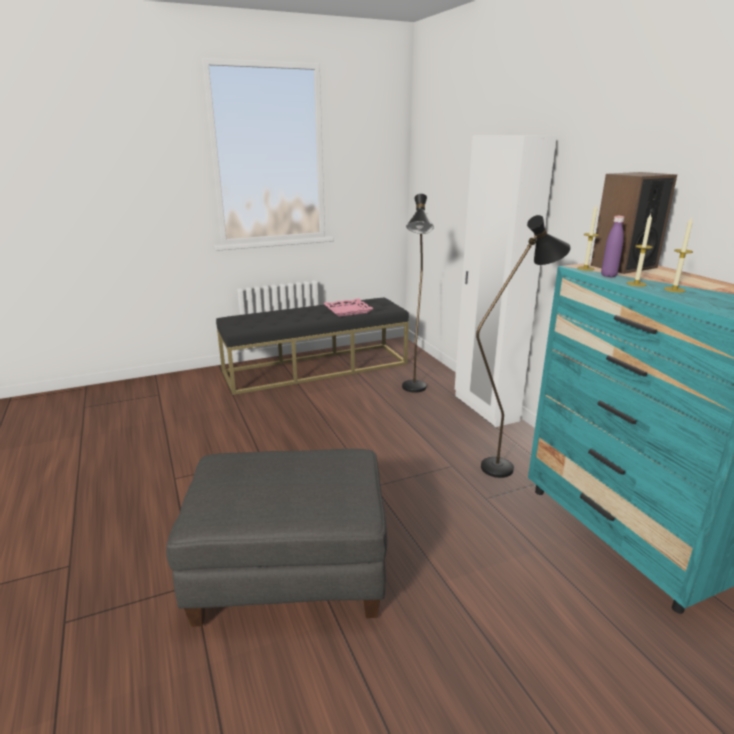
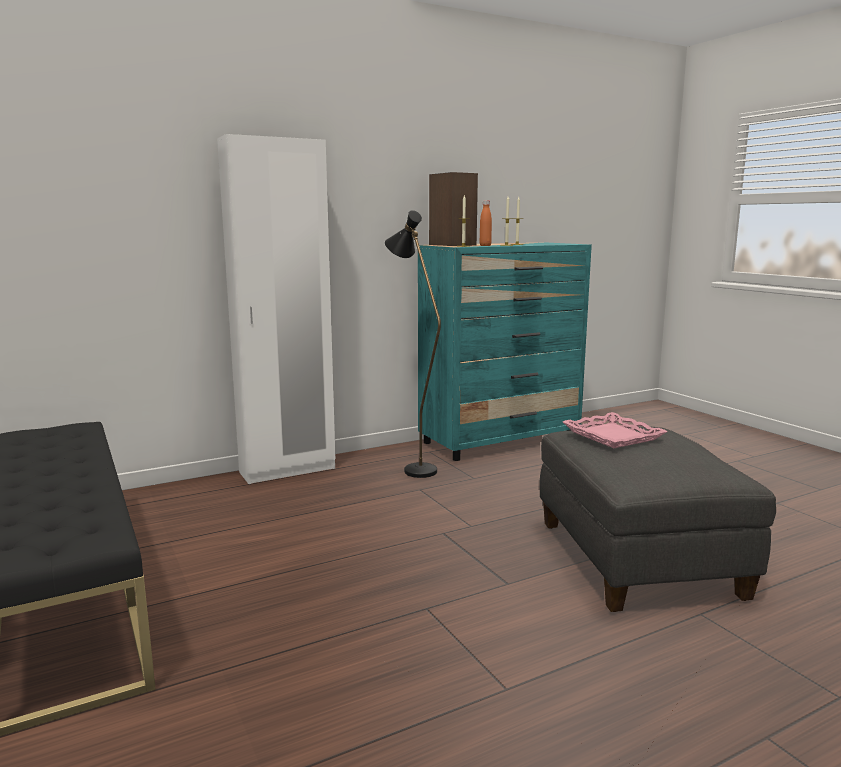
camera: 95 degrees left, 10 degrees down
(348, 310) = (66, 451): pink tray -> pink tray (612, 436)
(414, 391) = (222, 507): black floor lamp -> none
(608, 275) = (485, 245): purple bottle -> orange bottle

